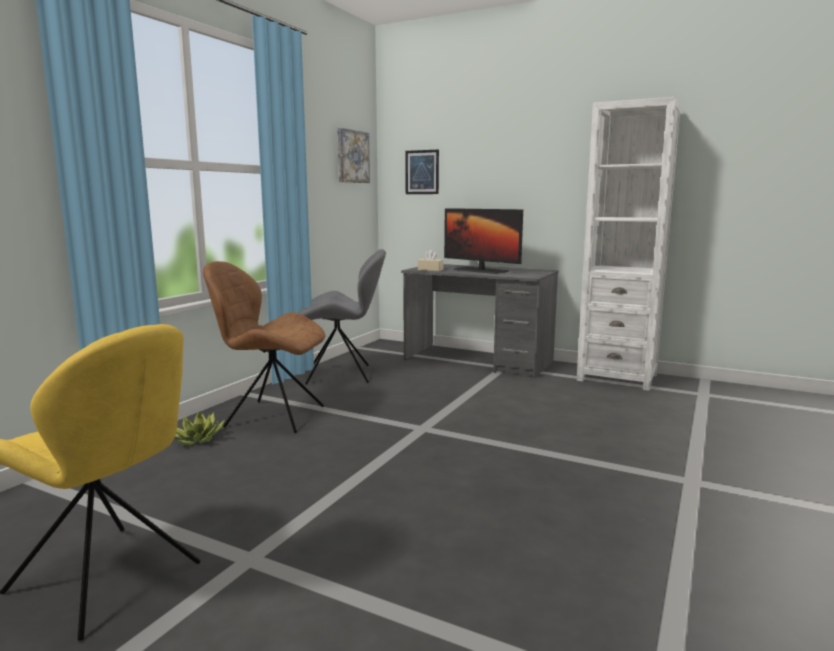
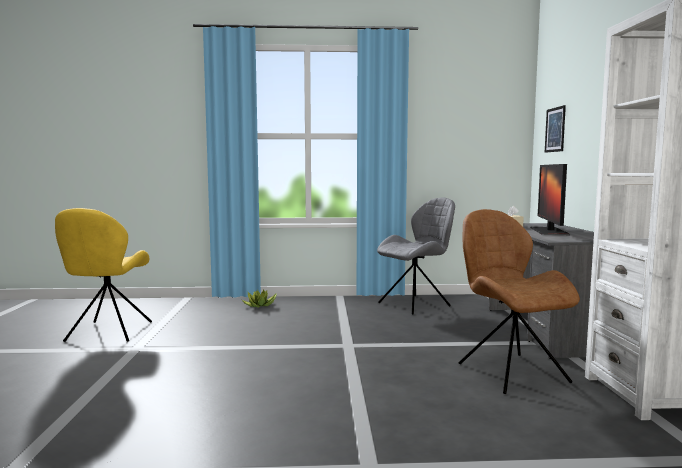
camera: 60 degrees right, 5 degrees down
(272, 416) = (312, 309): brown chair -> brown chair (510, 371)
(342, 374) = (416, 304): grey chair -> grey chair turned 90 degrees counterclockwise
(352, 156) = (490, 120): picture -> none

